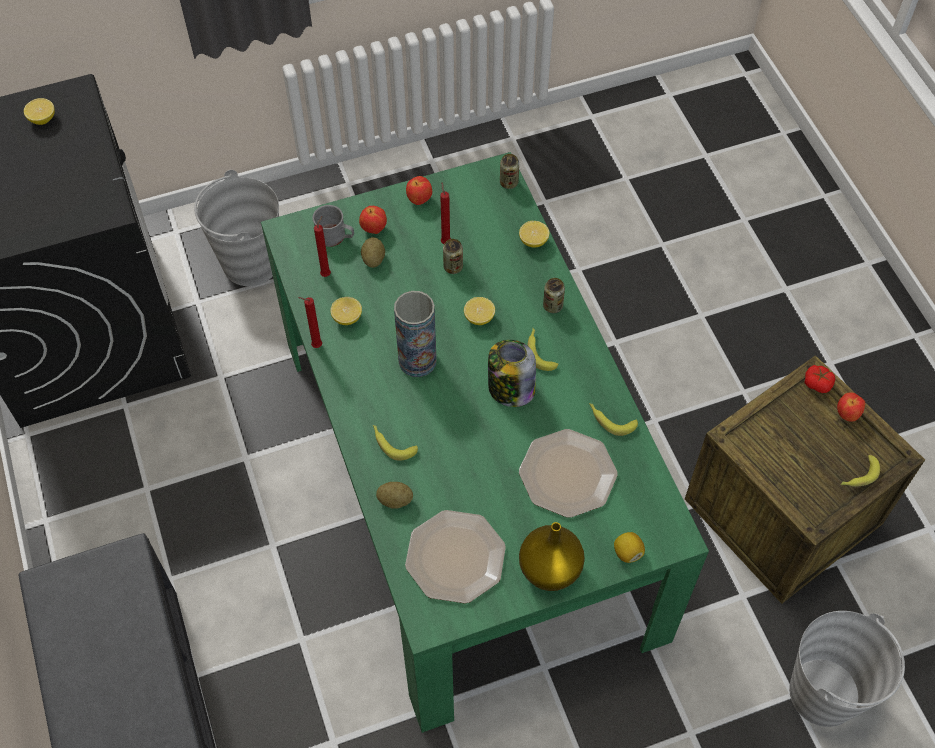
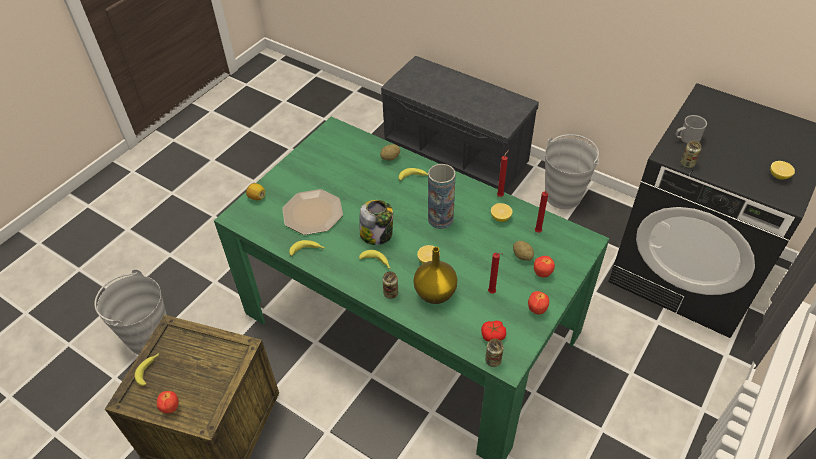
camera: 145 degrees right, 10 degrees down
(250, 263) = (661, 365): grey bucket -> grey bucket (563, 196)
(335, 237) = (558, 255): grey mug -> grey mug (686, 138)
(453, 267) = (472, 280): can -> can (687, 164)
(456, 557) = (341, 153): plate -> none
(533, 241) = (438, 328): lemon -> none
(549, 568) = (292, 172): yellow vase -> yellow vase (435, 294)
(817, 383) = (200, 418): tomato -> tomato (493, 335)

